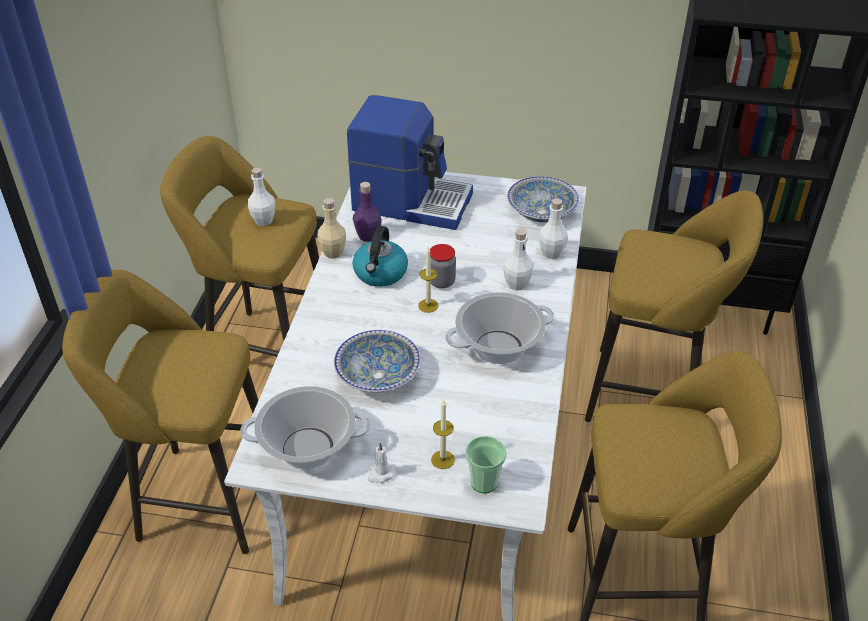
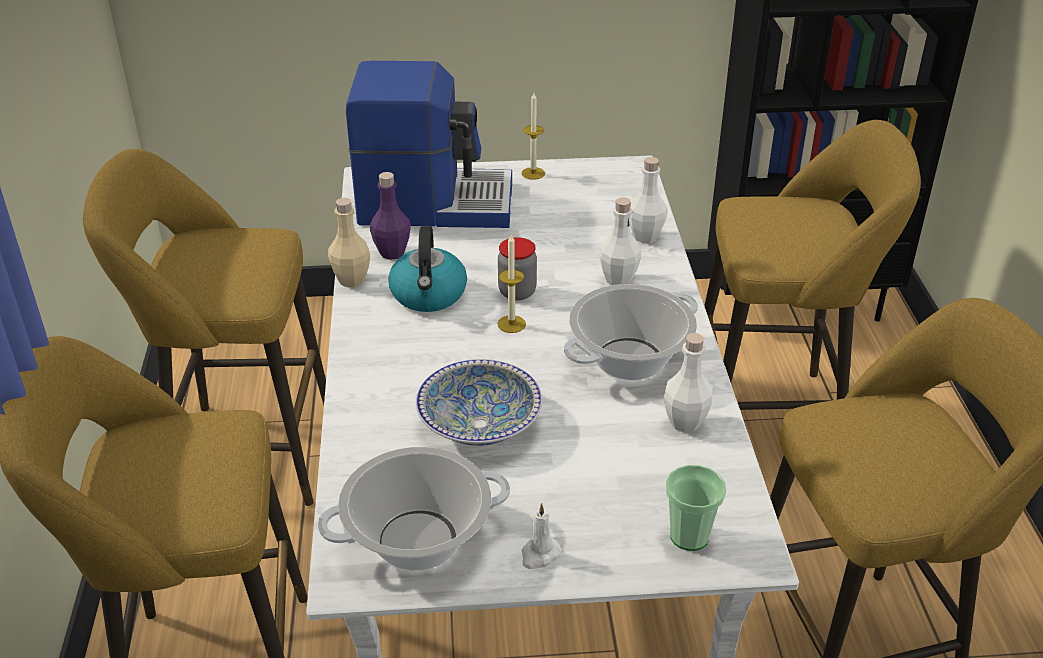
camera: 15 degrees left, 5 degrees down
(264, 221) = (234, 257): white bottle -> white bottle (685, 422)
(442, 459) = (618, 517): candle -> candle (533, 173)
(541, 212) = (611, 192): bowl -> none

